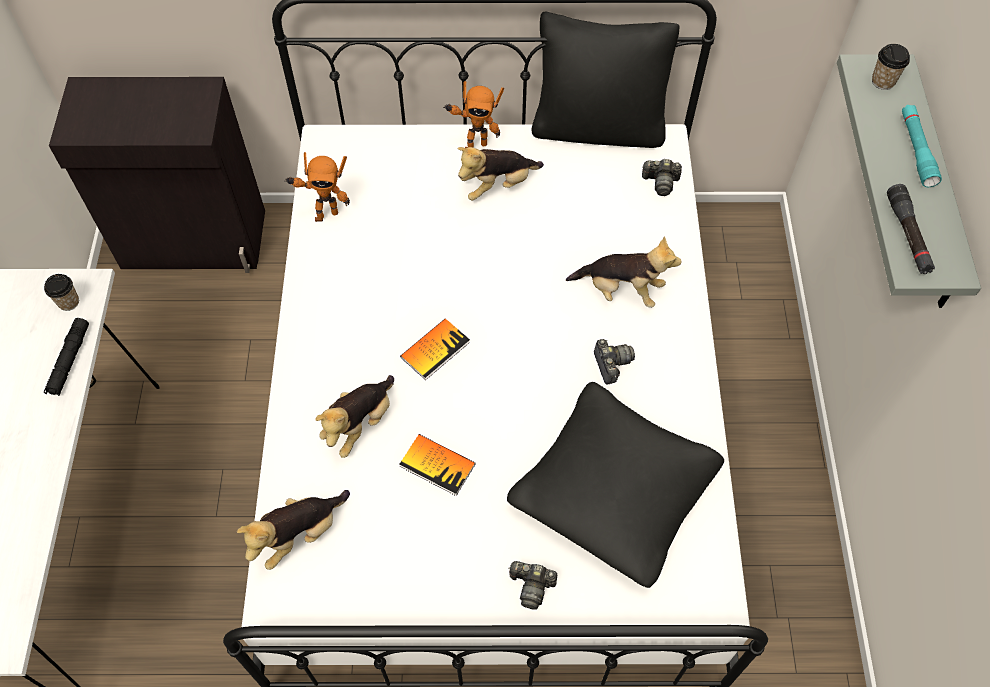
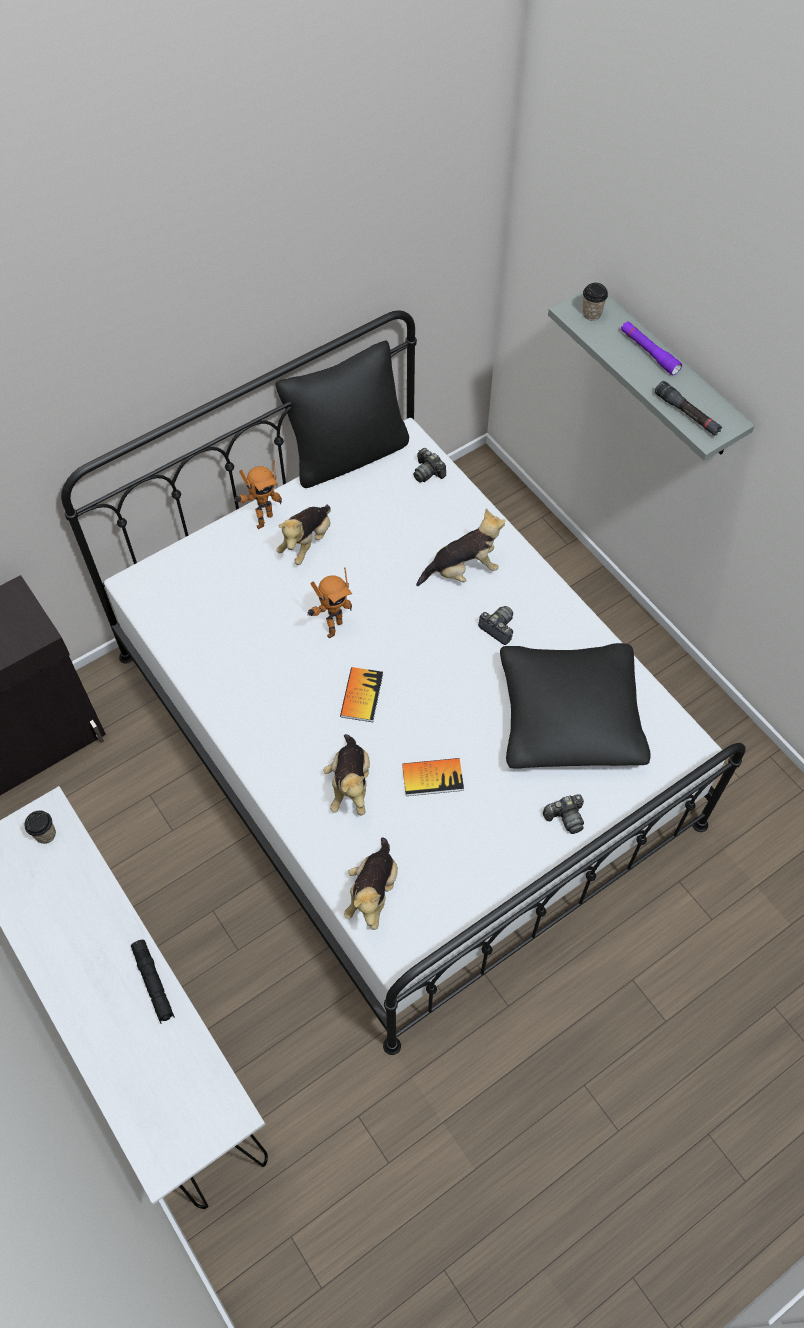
camera: 35 degrees left, 0 degrees up
(69, 360) = (89, 878): black flashlight -> black flashlight (153, 983)
(325, 214) = (186, 642): toy robot -> toy robot (331, 628)
(660, 182) = (428, 472): camera -> camera turned 75 degrees clockwise
(916, 150) = (649, 352): turquoise flashlight -> purple flashlight

